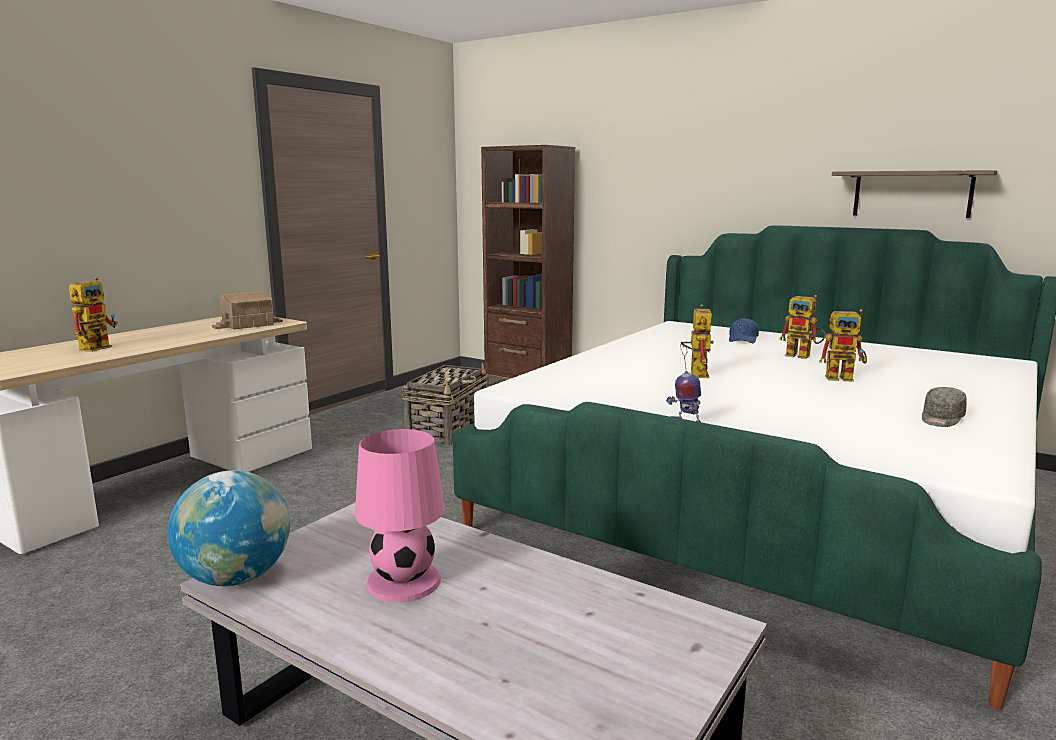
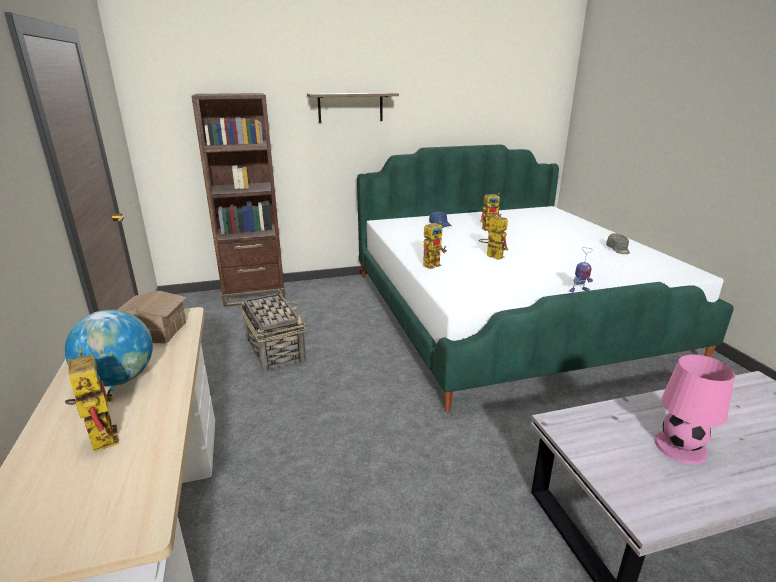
camera: 50 degrees left, 10 degrees up
(236, 578) = (645, 513): globe -> globe (119, 379)
(845, 378) = (539, 237): toy robot -> toy robot (433, 264)
(912, 194) = (490, 124): shelf -> shelf (350, 107)

